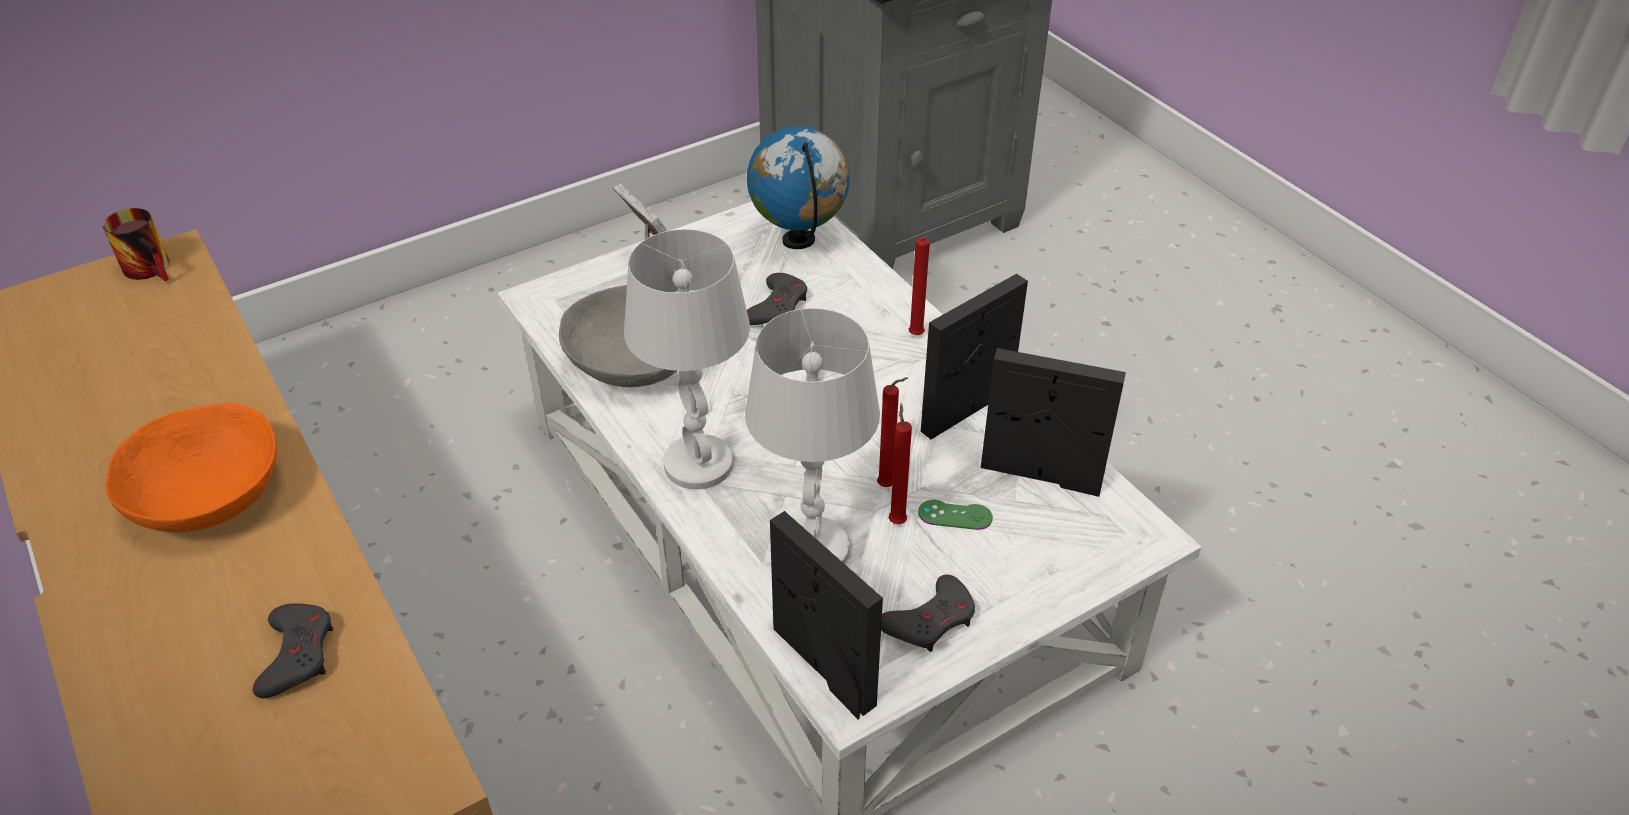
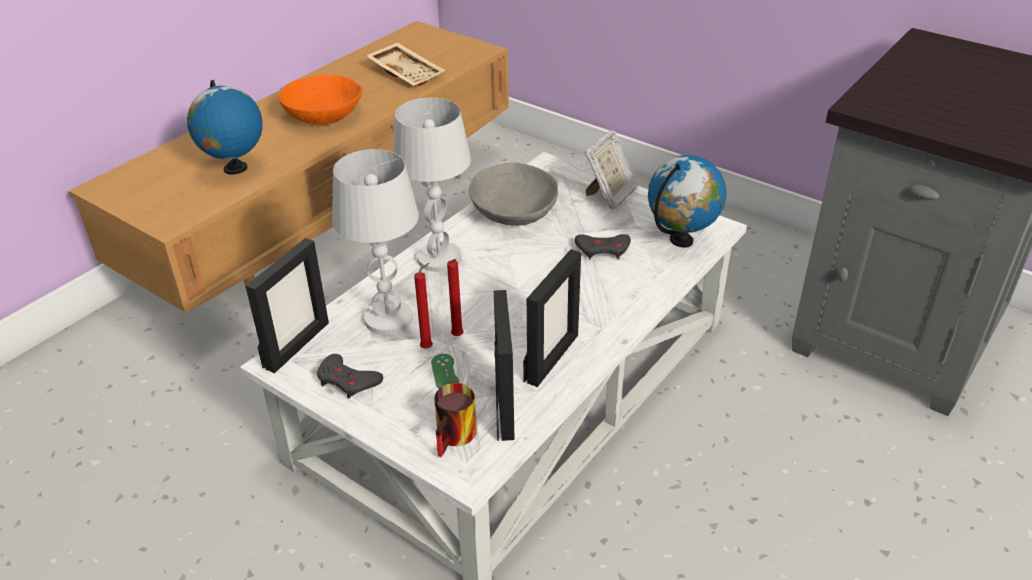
camera: 70 degrees right, 5 degrees down
(154, 267) = (470, 49): mug -> mug (457, 437)
(157, 358) = (407, 73): none -> beige tray
(297, 654) = (235, 169): grey game controller -> globe
(915, 337) = (615, 316): red candle -> none
(969, 411) = (551, 358): picture frame -> picture frame turned 90 degrees clockwise

